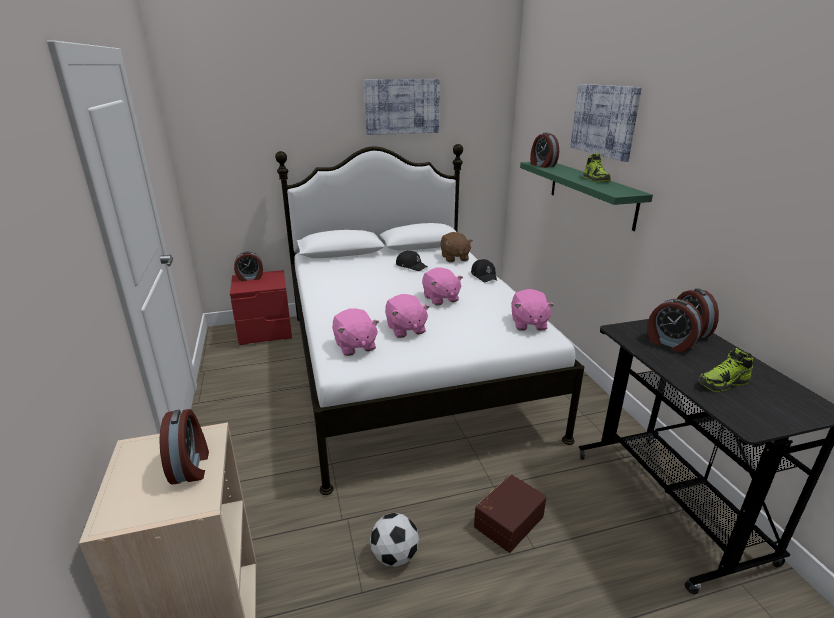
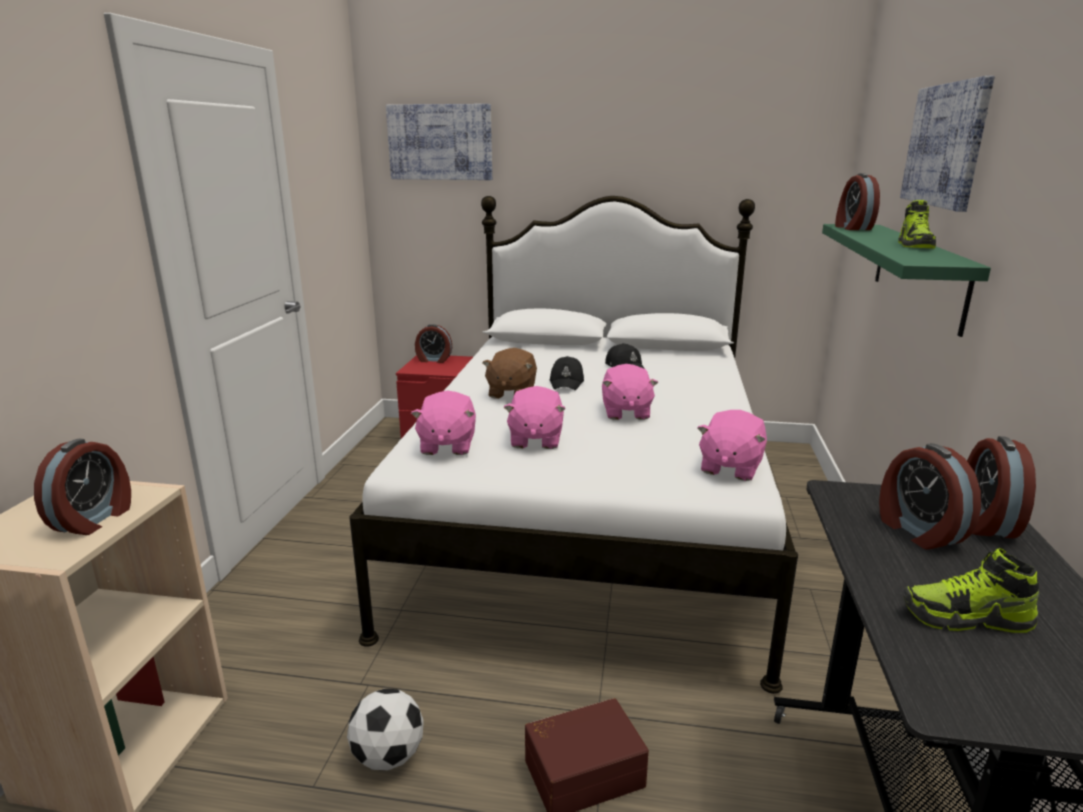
camera: 25 degrees right, 5 degrees down
(402, 106) = (665, 141): picture -> picture (440, 142)
(454, 258) = (700, 366): brown plush toy -> brown plush toy (511, 393)
(484, 276) = (723, 394): black cap -> black cap (567, 382)

